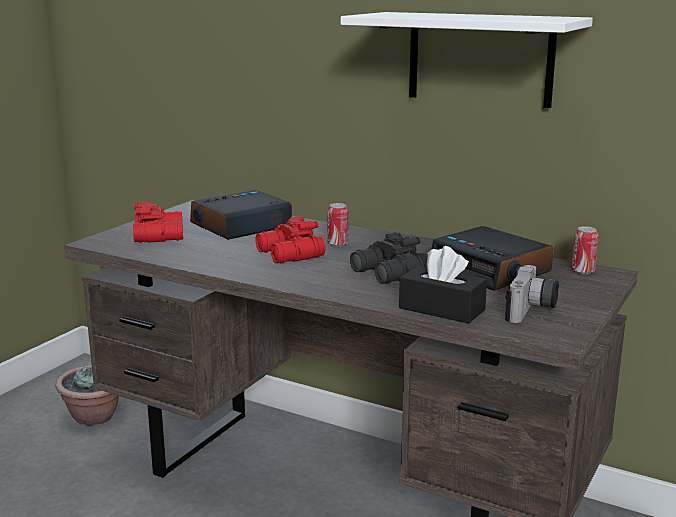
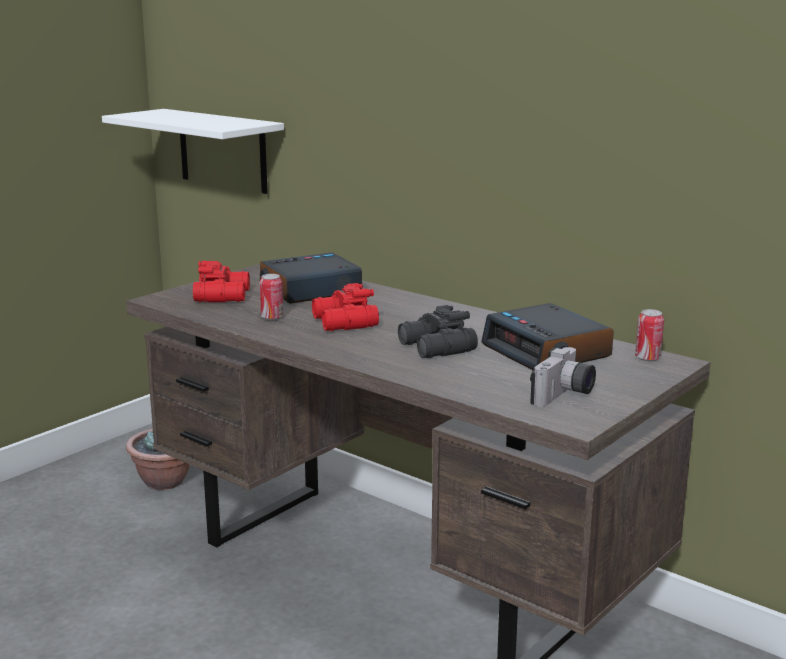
camera: 10 degrees right, 0 degrees up
(337, 244) = (400, 314): can -> can (272, 317)
(442, 309) = (470, 388): black tissue box -> none
(480, 59) = (554, 122): white shelf -> white shelf (222, 151)

